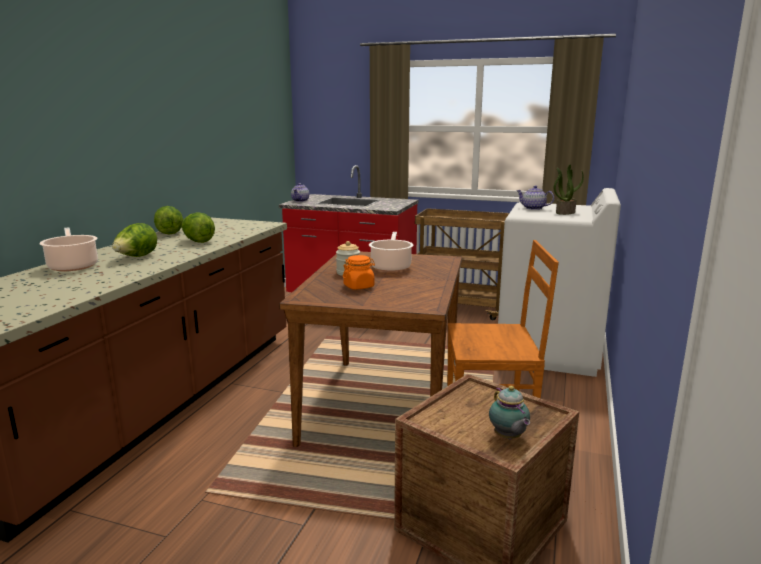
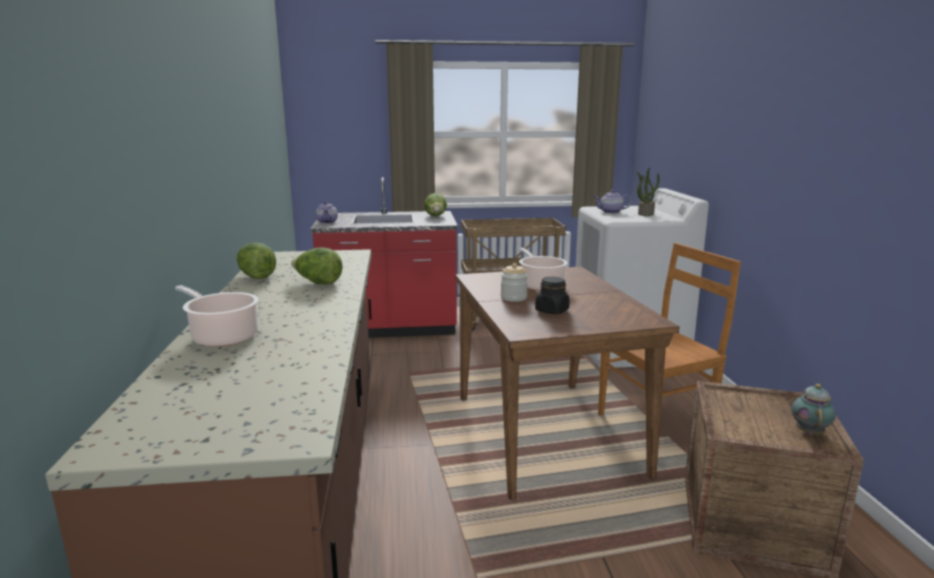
camera: 25 degrees left, 0 degrees up
(136, 257) = (285, 313): lettuce -> lettuce (436, 216)
(359, 286) = (552, 310): orange jar -> black jar
(508, 438) = (809, 431): teapot -> teapot turned 120 degrees counterclockwise

